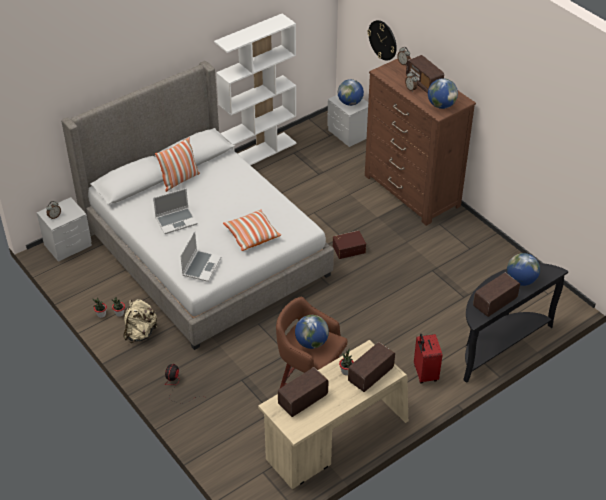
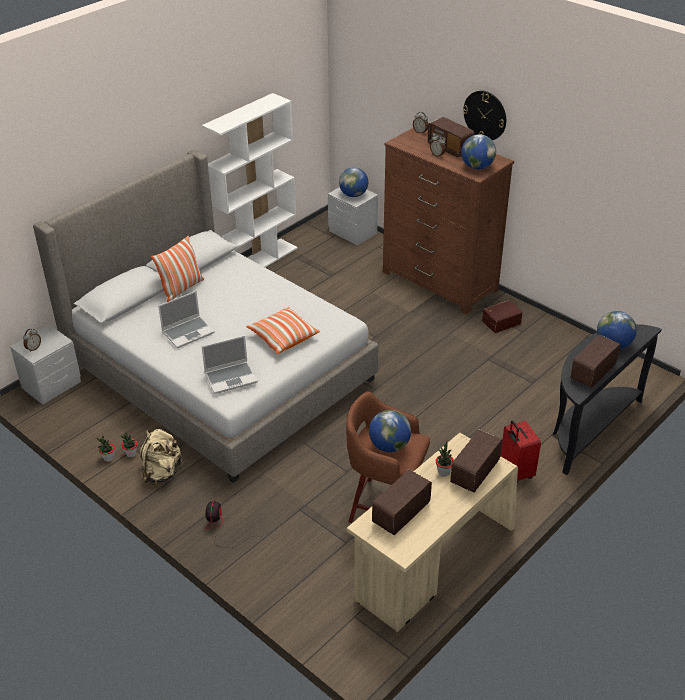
camera: 10 degrees left, 5 degrees down
(201, 266) = (231, 377): laptop -> laptop turned 60 degrees clockwise
(348, 248) = (386, 348): brown storage box -> brown storage box (500, 321)
(383, 40) = (388, 114): wall clock -> wall clock (485, 115)

